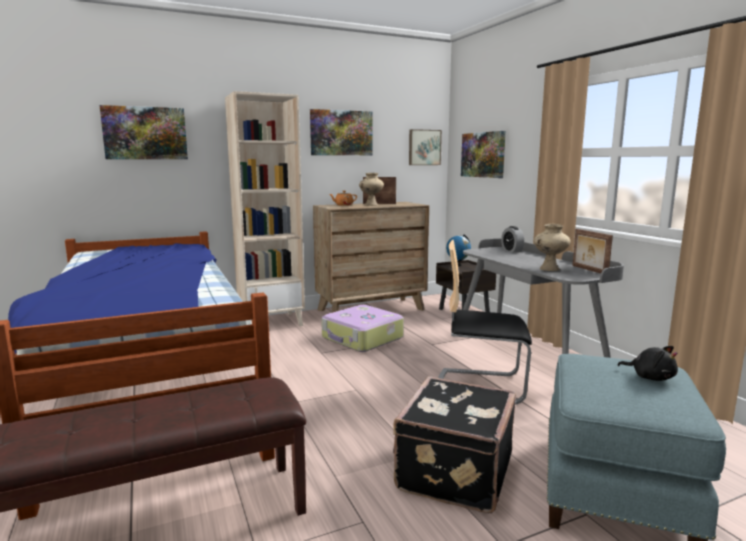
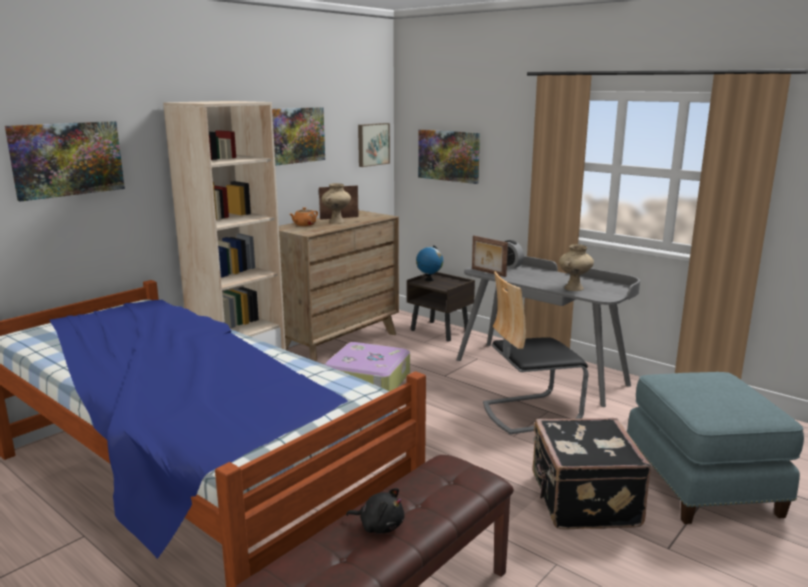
camera: 25 degrees left, 5 degrees up
(588, 270) = (606, 285): picture frame -> picture frame (488, 272)
(650, 377) = (726, 387): black plush toy -> black plush toy (379, 525)

